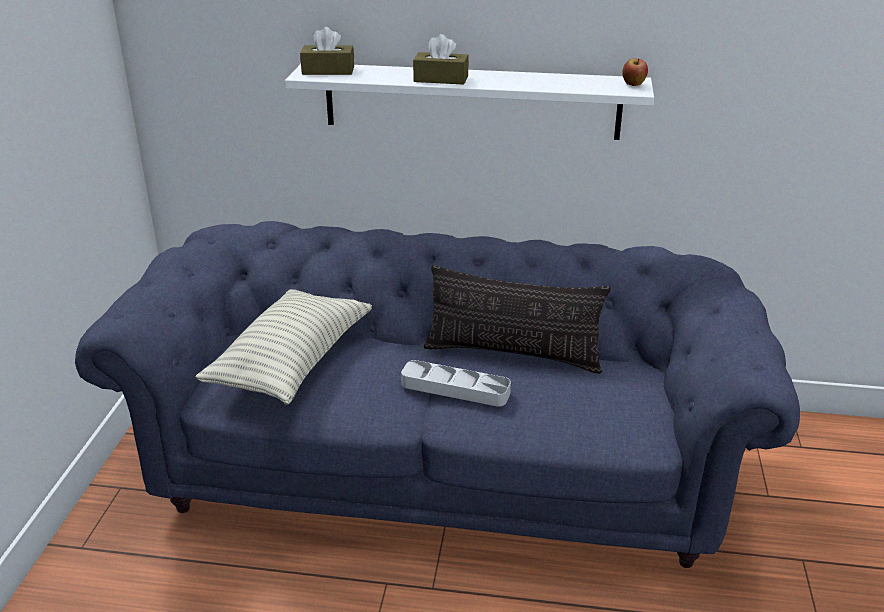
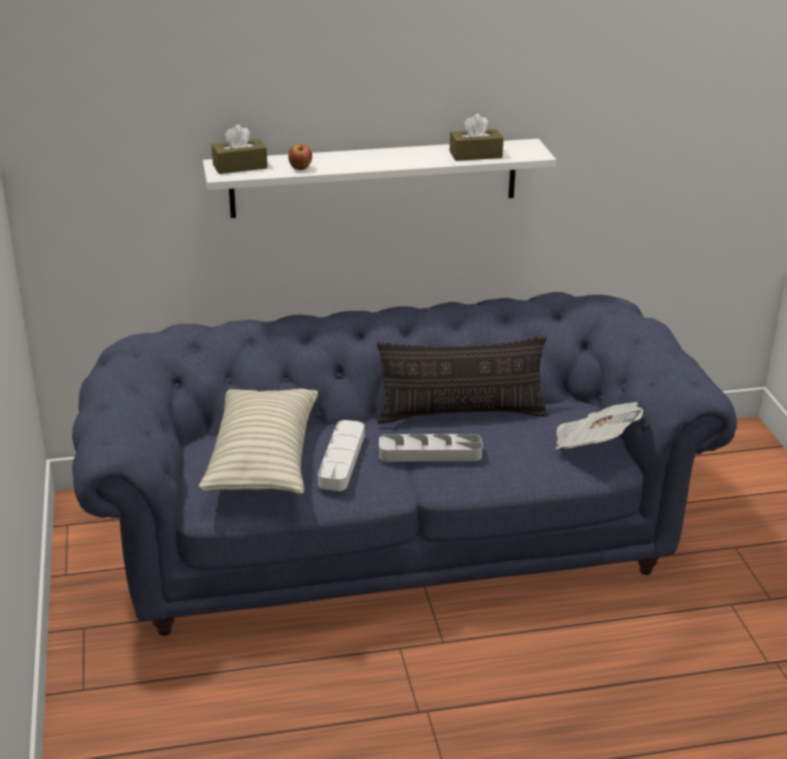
camera: 20 degrees left, 0 degrees up
(363, 377) = (341, 460): none -> white tray
(441, 79) = (356, 163): brown tissue box -> brown tissue box (475, 154)
(633, 85) = (530, 148): apple -> apple (300, 168)
(633, 414) = (593, 444): none -> newspaper

